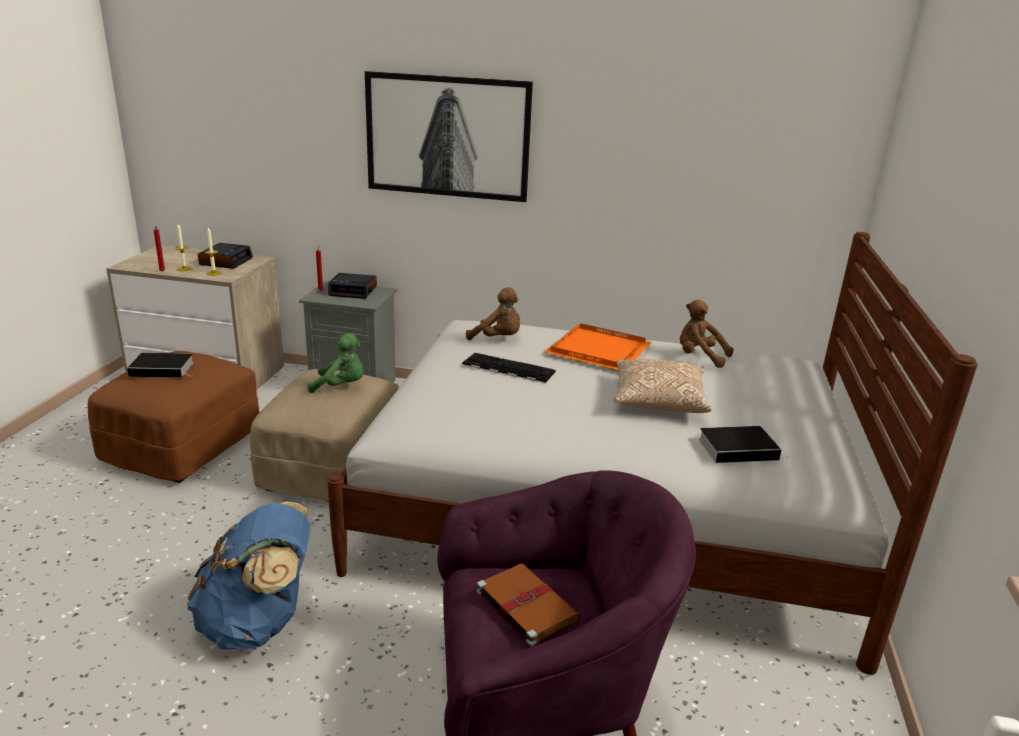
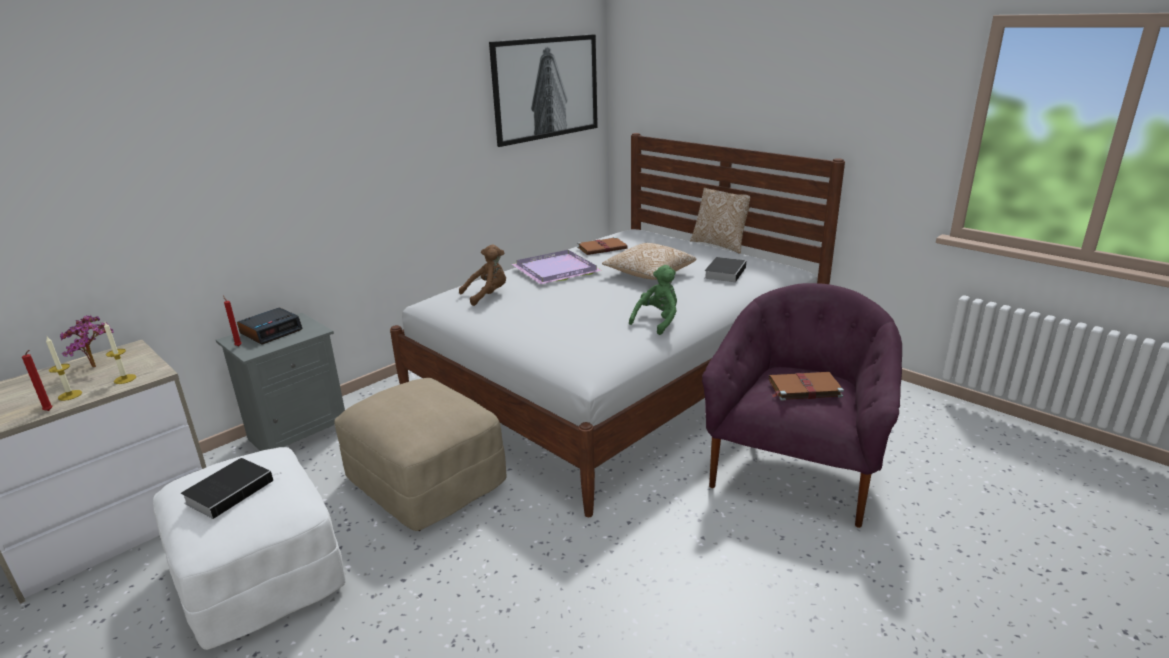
camera: 55 degrees left, 0 degrees up
(183, 447) = (261, 575): brown ottoman -> white ottoman
(226, 261) = (97, 367): alarm clock -> potted plant
(259, 622) = (614, 575): blue backpack -> none
(341, 386) = (422, 394): green plush toy -> green plush toy (657, 321)
(447, 137) = (319, 137): picture -> picture (546, 88)
(507, 368) = (545, 303): keyboard -> none
(599, 351) = (558, 270): orange tray -> purple tray
(699, 357) = (603, 248): brown plush toy -> brown book
(852, 428) = (720, 245): none -> pillow

